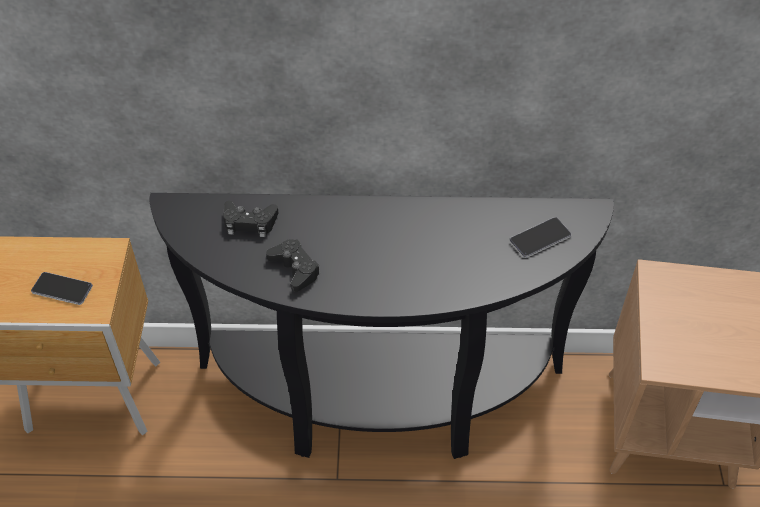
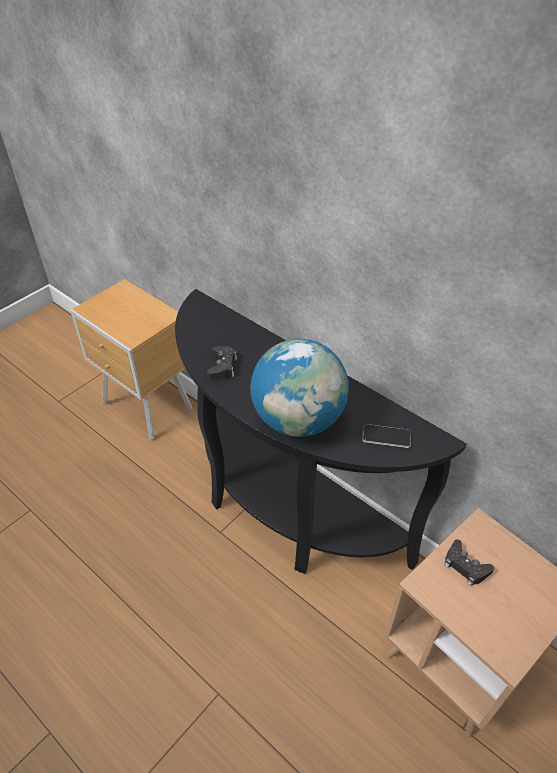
camera: 40 degrees right, 5 degrees down
(62, 289) = (128, 321): phone -> none
(249, 222) = (226, 330): black game controller -> black game controller (465, 566)
(441, 277) = (298, 420): none -> globe

